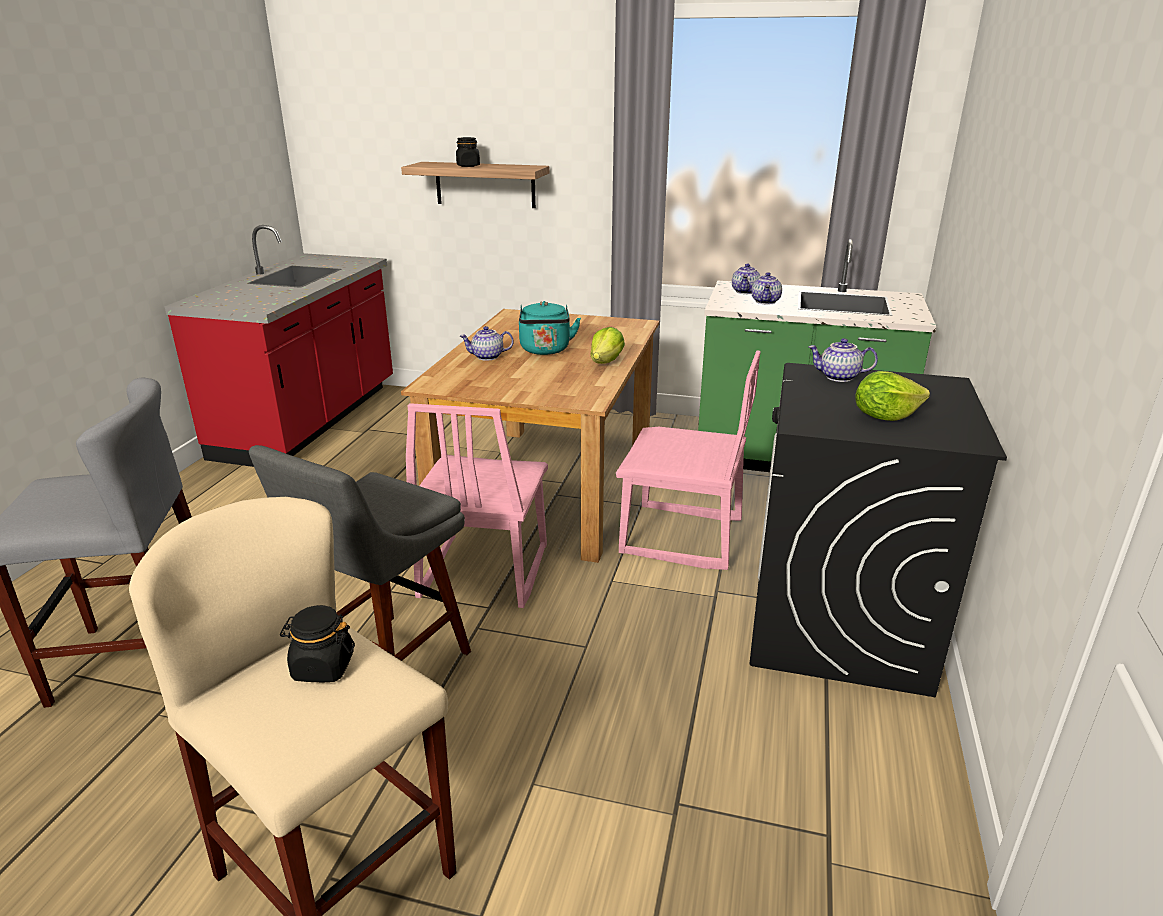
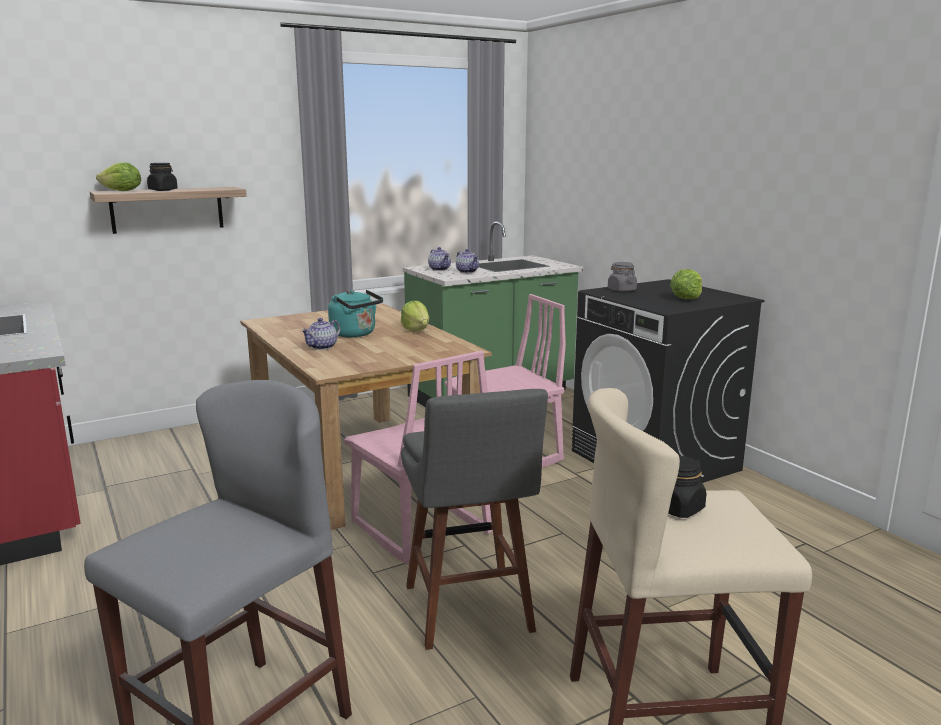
camera: 45 degrees left, 10 degrees down
(434, 164) = (122, 191): none -> lettuce
(838, 377) = (621, 290): teapot -> grey jar

